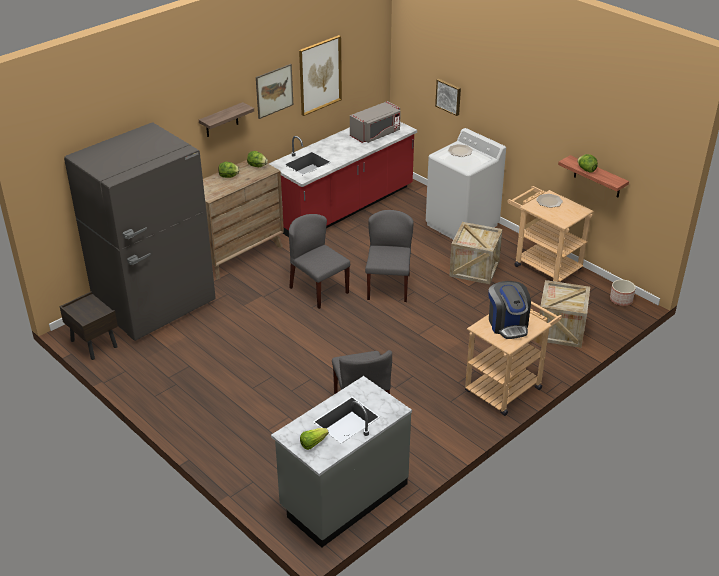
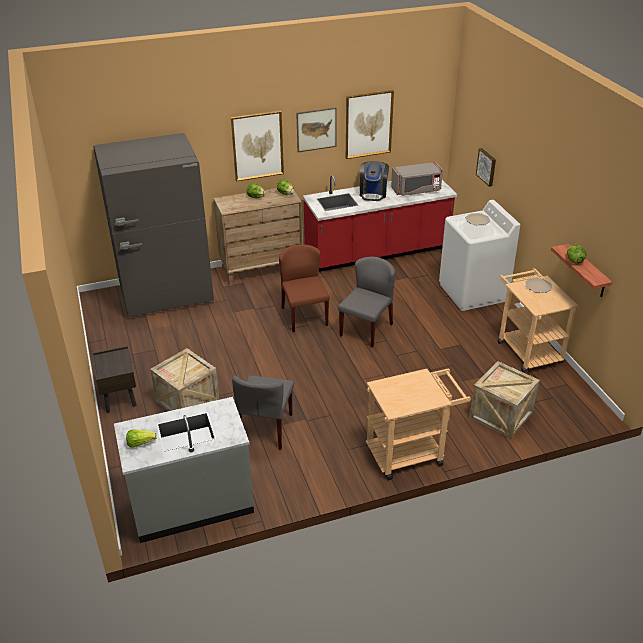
camera: 25 degrees right, 0 degrees up
(93, 344) = (99, 311): brown nightstand -> brown nightstand (118, 396)
(221, 120) = (257, 145): shelf -> picture
(318, 290) = (304, 316): grey chair -> brown chair
(474, 268) = (456, 334): crate -> crate (187, 401)
(507, 324) = (408, 390): coffee machine -> coffee machine (373, 193)
(621, 300) = (584, 404): planter -> none

